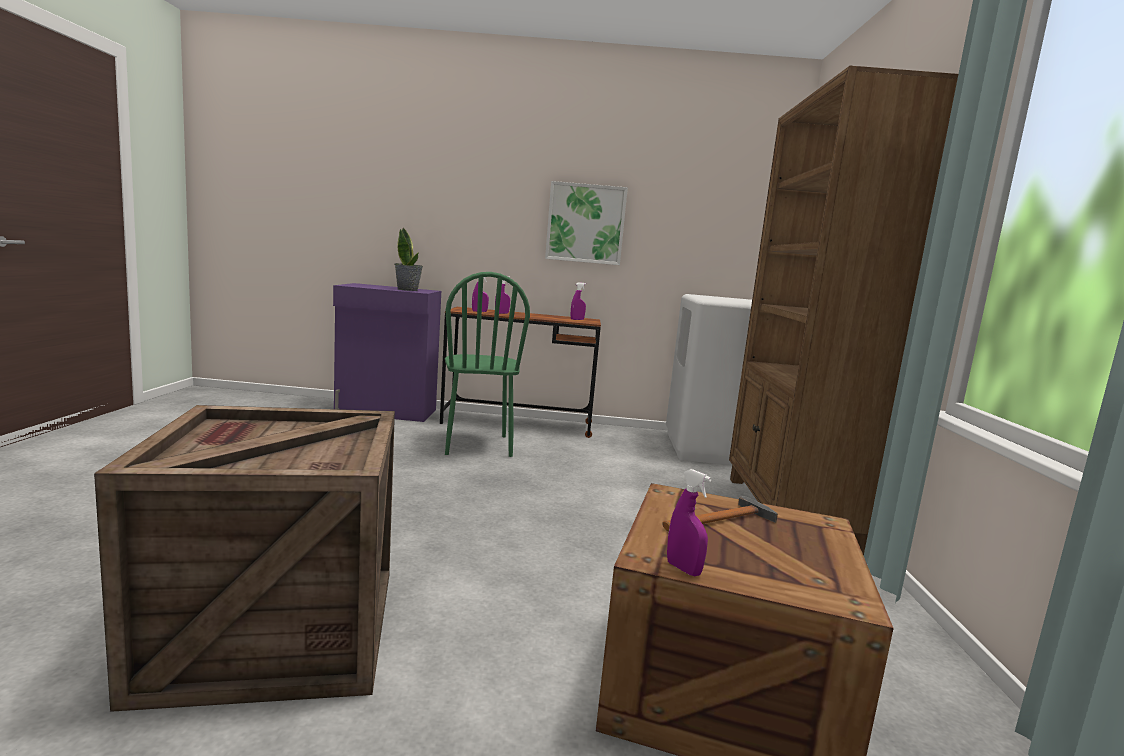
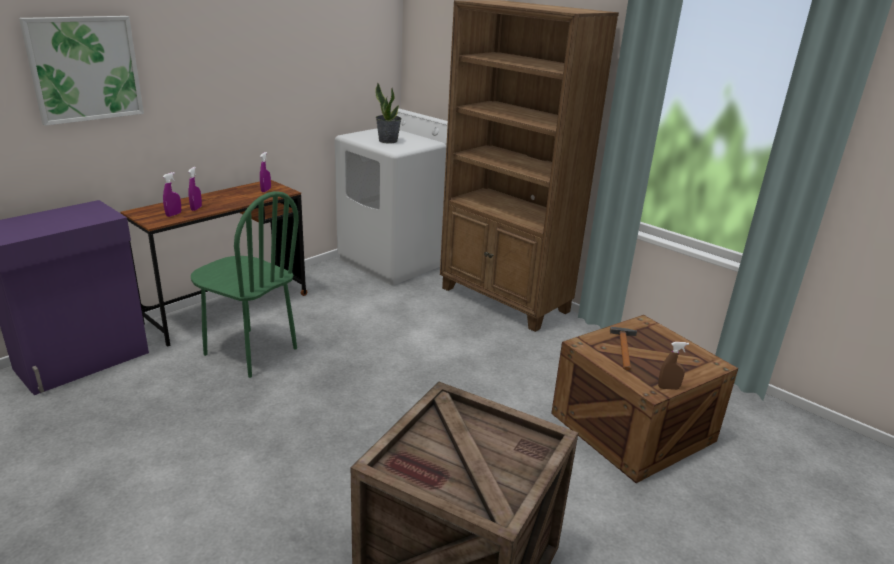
camera: 50 degrees left, 15 degrees up
(408, 290) = (82, 217): potted plant -> potted plant (388, 141)
(585, 223) = (239, 85): picture -> picture (84, 69)
(683, 569) = (668, 388): purple spray bottle -> brown spray bottle

